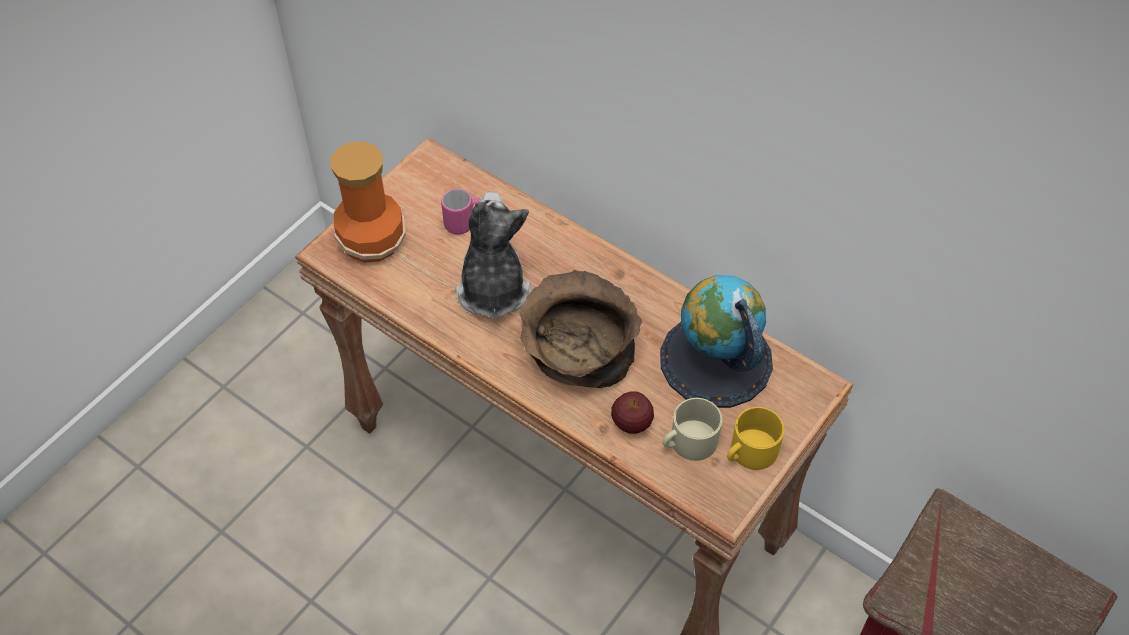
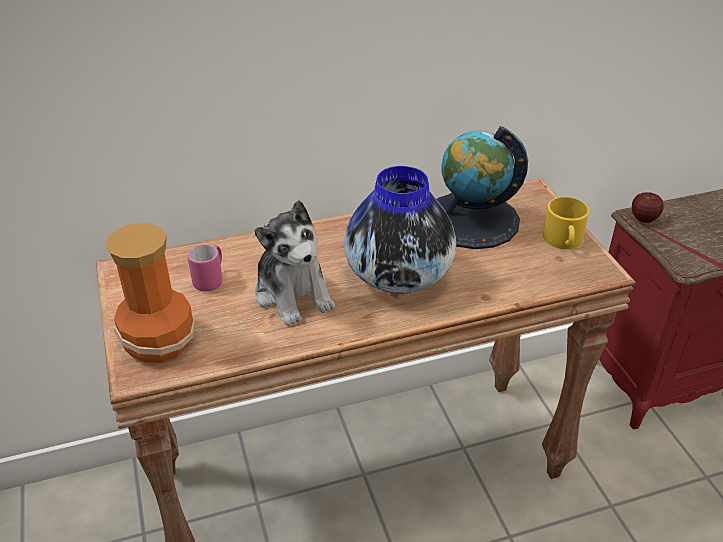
camera: 55 degrees left, 15 degrees down
(492, 288) = (293, 294): plush toy -> plush toy turned 150 degrees counterclockwise
(577, 348) = (397, 276): brown bowl -> vase
(631, 424) = (493, 281): apple -> apple (644, 219)
(688, 442) = (532, 262): beige mug -> none

